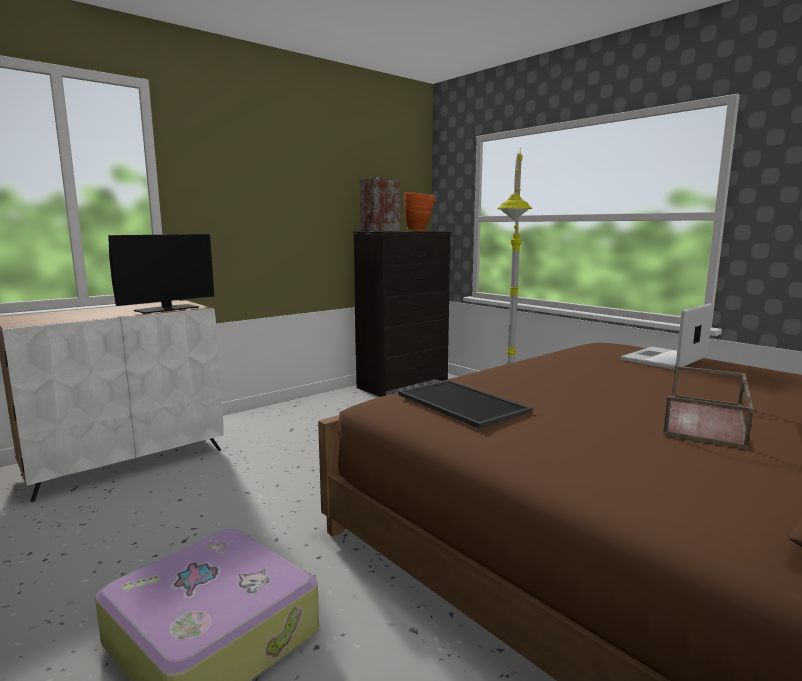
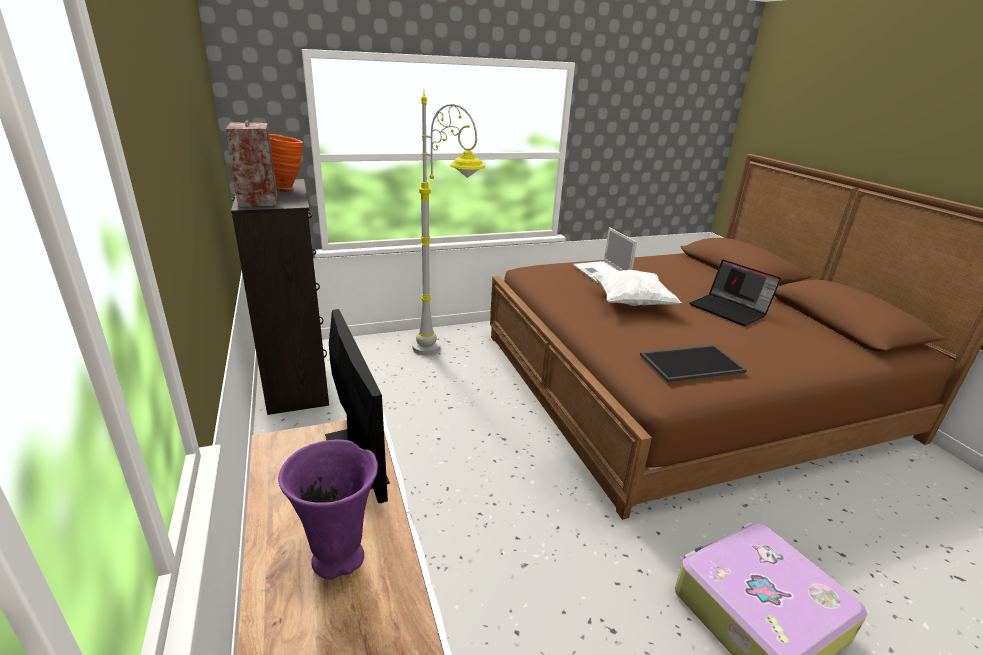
camera: 70 degrees left, 15 degrees up
(86, 314) = (340, 559): none -> purple vase
(595, 374) = (631, 302): none -> white pillow
(706, 420) = (730, 310): brown tray -> laptop

